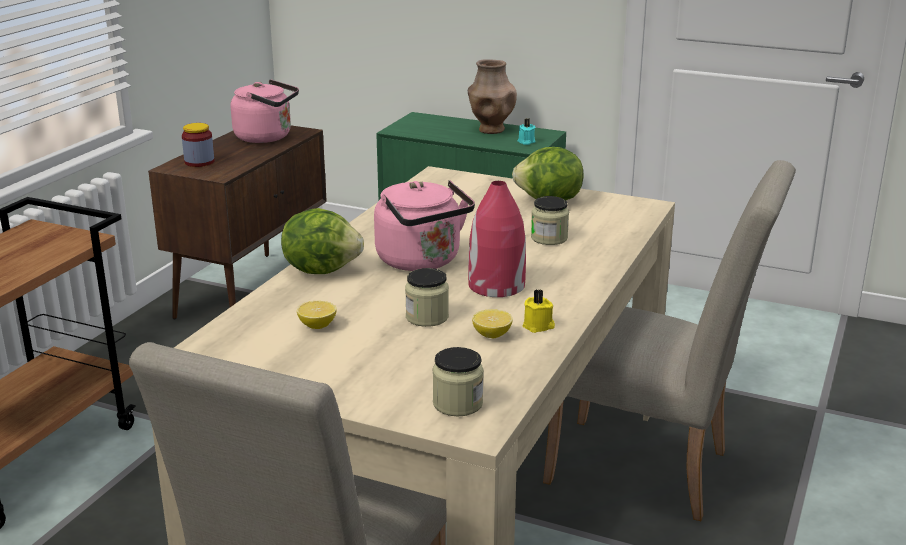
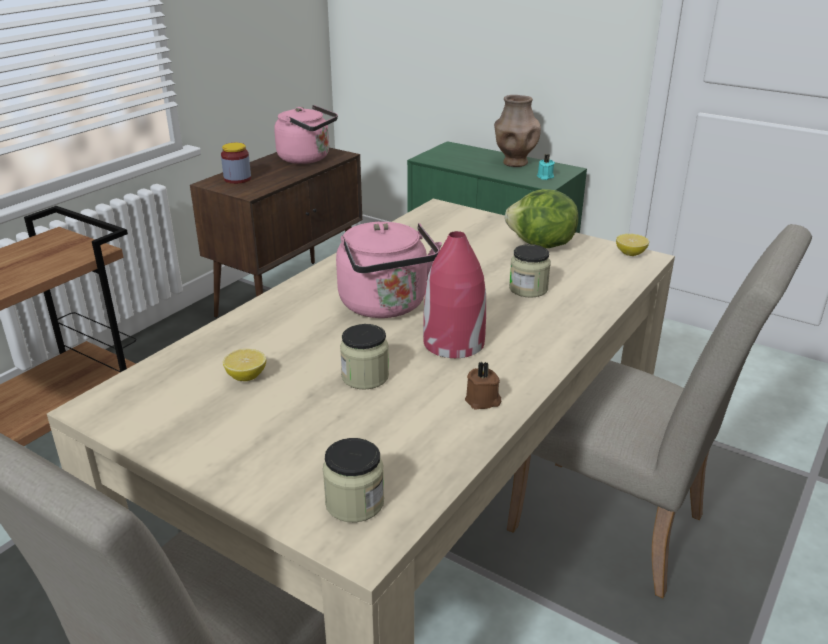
camera: 10 degrees right, 5 degrees up
(322, 269) = (282, 307): lettuce -> none
(492, 335) = (427, 408): lemon -> lemon (630, 254)
(539, 326) = (483, 401): yellow candle -> brown candle

